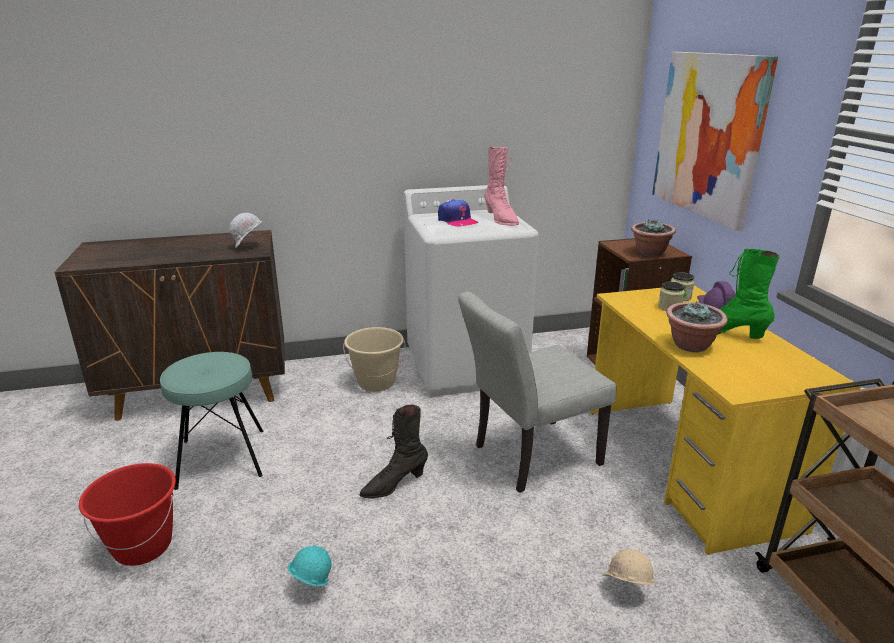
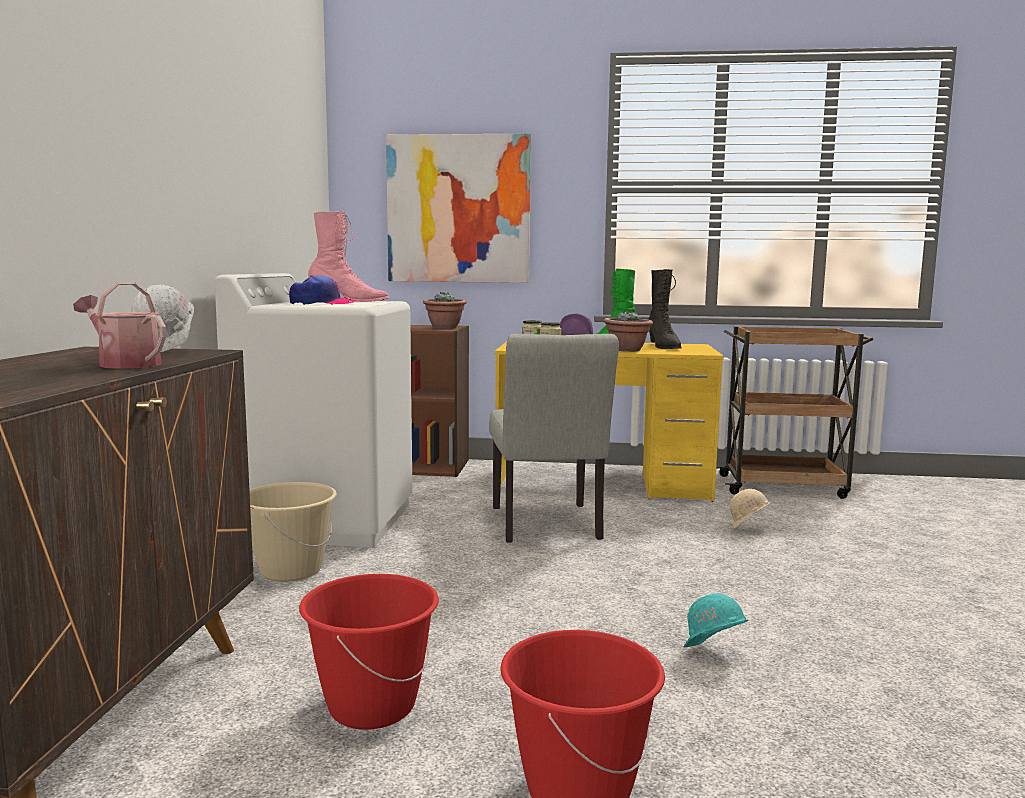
camera: 70 degrees left, 15 degrees down
(195, 253) = (124, 364): none -> watering can
(221, 458) = (371, 706): turquoise stool -> red bucket
(394, 485) = (547, 590): black boot -> black boot (663, 347)

